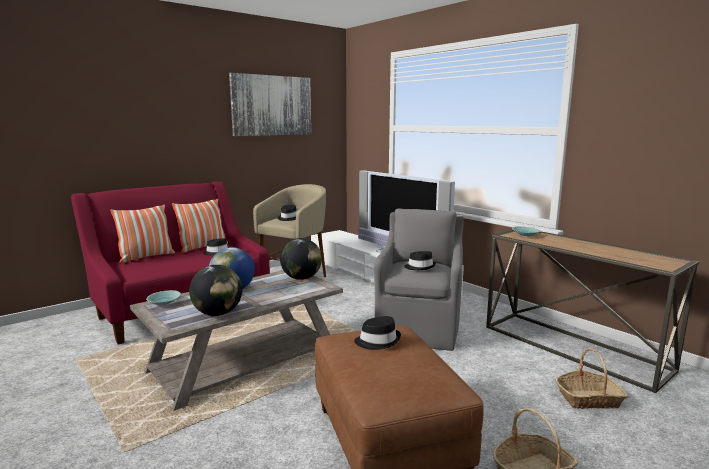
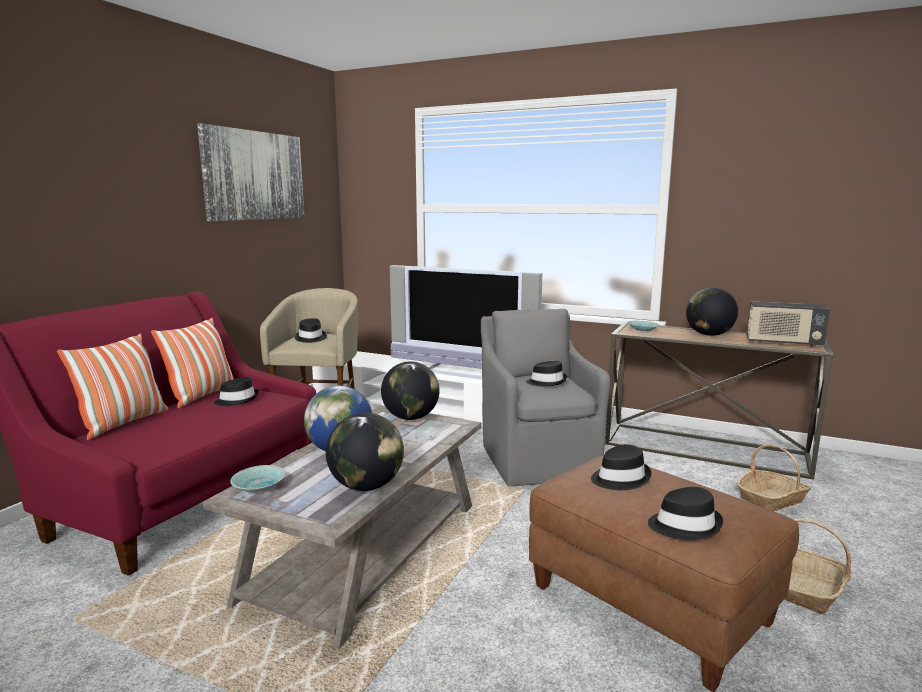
camera: 25 degrees left, 0 degrees up
(374, 380) = (684, 525): none -> black hat
(580, 245) = (709, 335): none -> globe
(641, 259) = (783, 343): none -> radio

